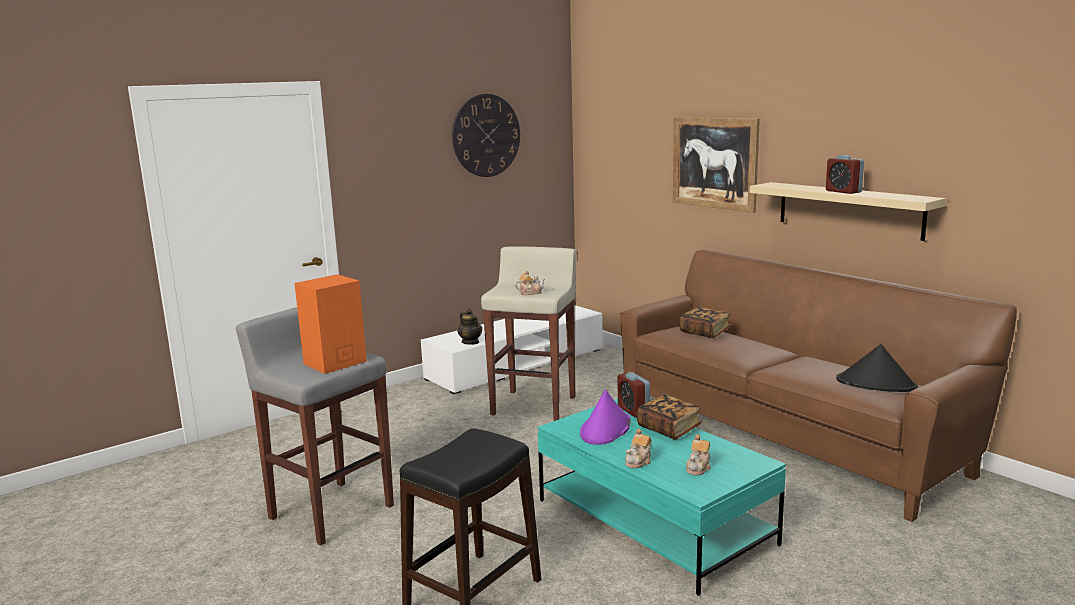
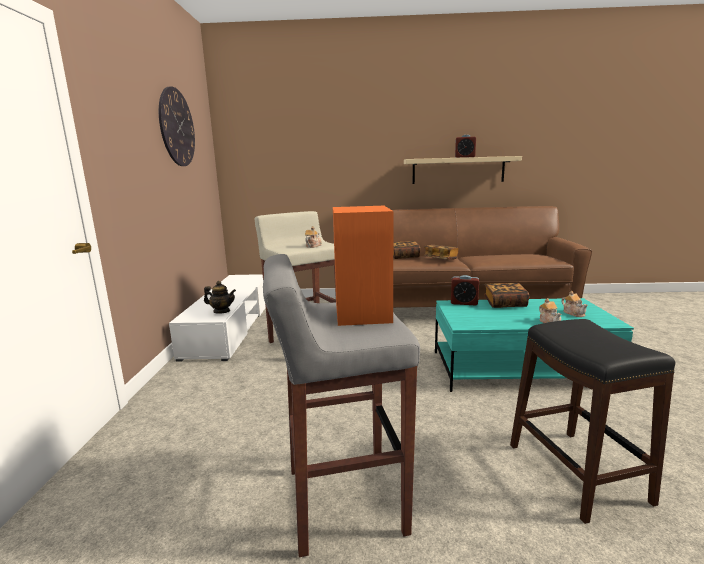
camera: 50 degrees left, 0 degrees up
(605, 429) = (484, 316): purple hat -> none
(714, 163) = (358, 151): picture -> none
(732, 349) = (440, 259): none -> book
(876, 384) = (532, 255): black hat -> none

